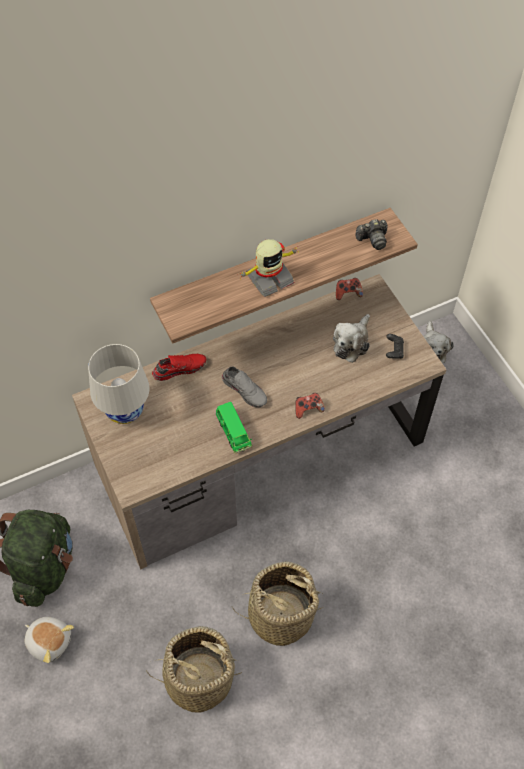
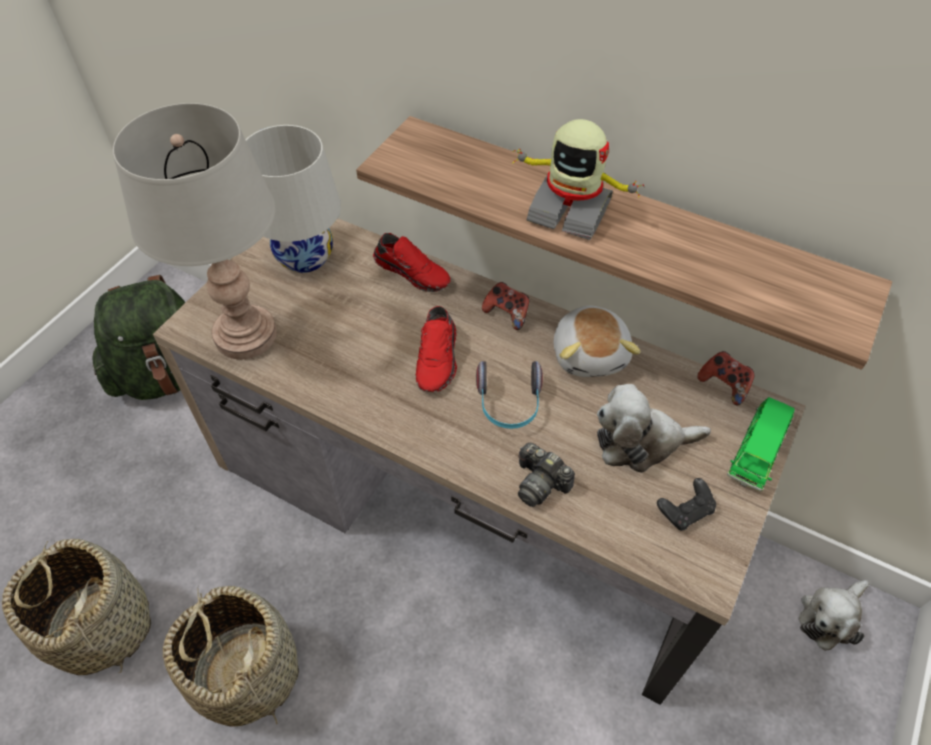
camera: 55 degrees right, 5 degrees down
(50, 641) = (81, 436): plush toy -> plush toy (590, 354)
(160, 465) = (246, 335): none -> grey table lamp
(233, 432) = (356, 385): green toy car -> green toy car (756, 453)
(245, 390) = (438, 359): grey shoe -> red shoe
(294, 378) = (509, 404): none -> headphones
(308, 409) = (469, 453): game controller -> game controller (507, 314)
(373, 239) = (795, 293): camera -> camera (540, 483)

